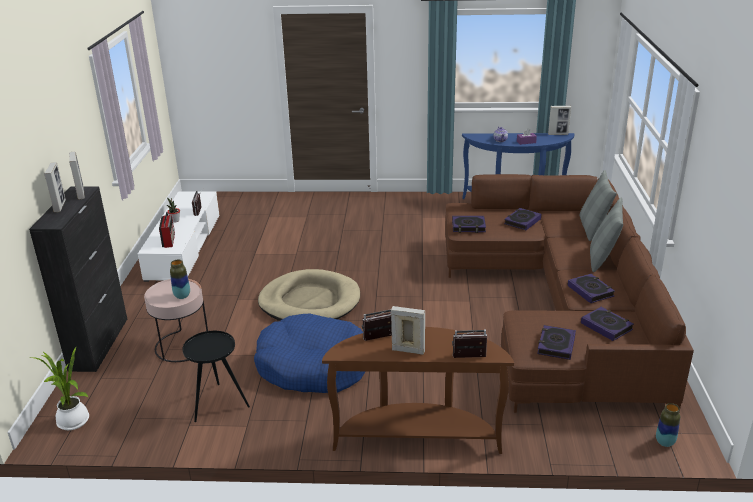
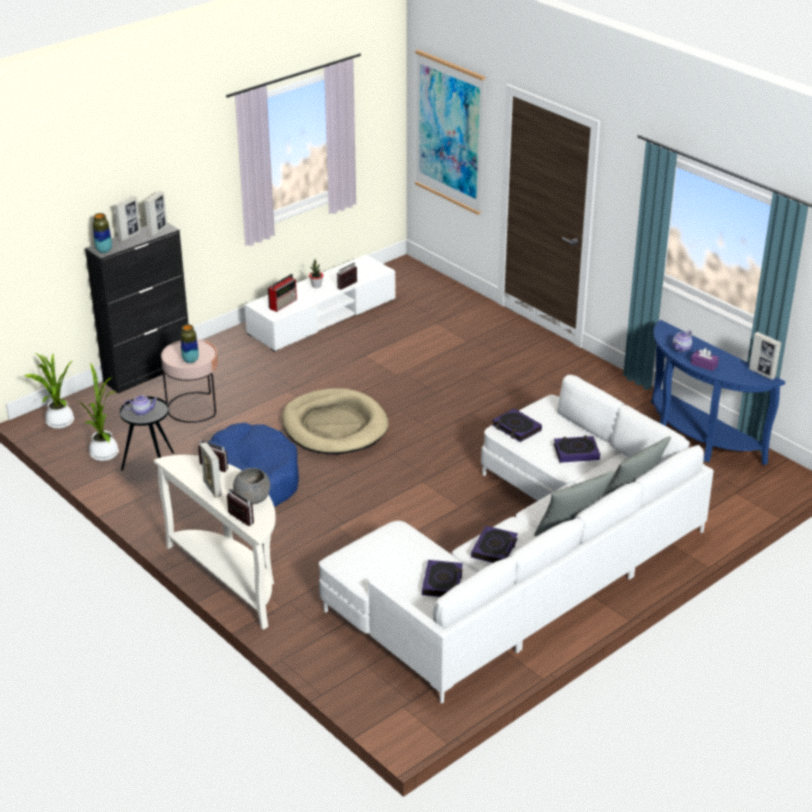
camera: 45 degrees right, 5 degrees up
(156, 418) = (104, 452): none -> potted plant
(207, 348) = (141, 411): none -> teapot
(215, 69) = (449, 132): none -> picture
(417, 436) = (232, 578): brown console table -> white console table
(450, 339) = (252, 499): none -> grey bowl
(556, 345) = (373, 568): book -> none
(560, 306) = (527, 562): brown sofa -> white sofa
(665, 442) = (388, 711): vase -> vase (104, 250)

